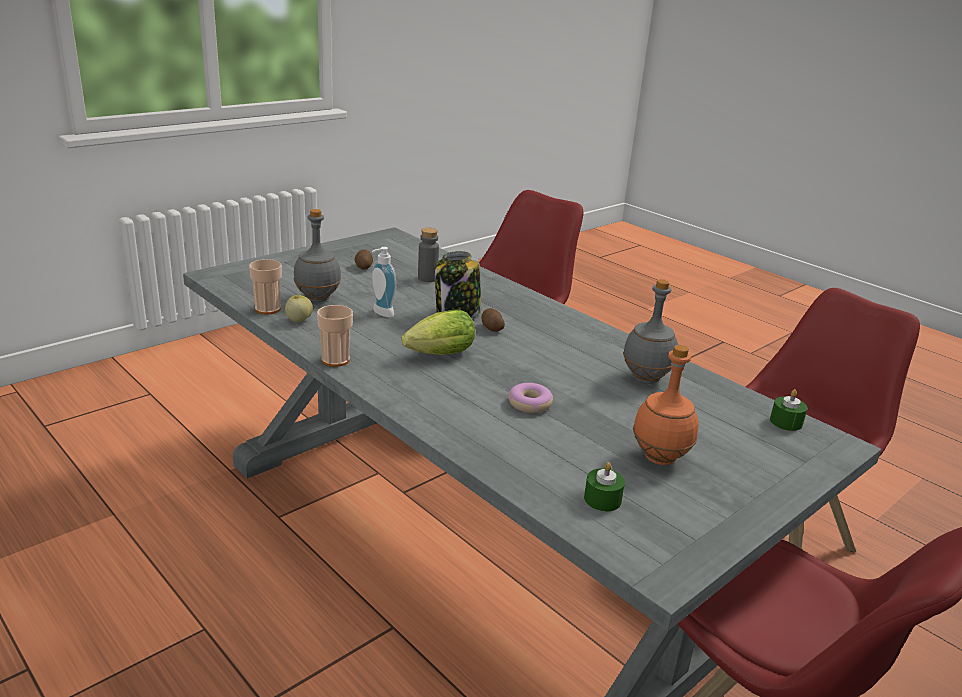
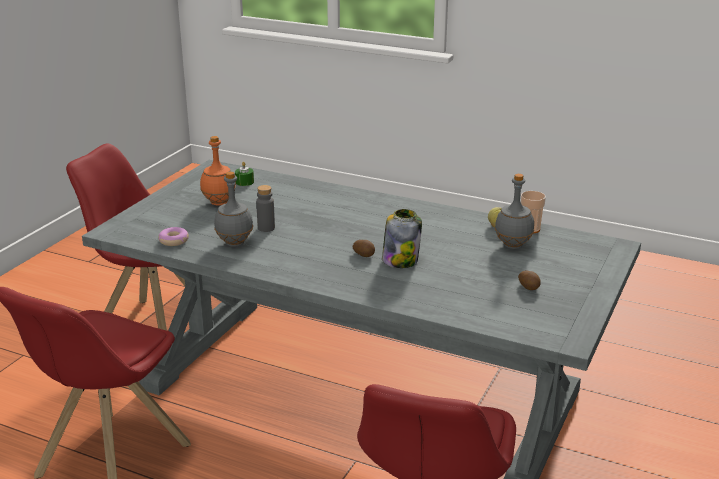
camera: 160 degrees right, 0 degrees up
(335, 360) = (437, 209): cup -> none
(380, 313) = (454, 246): soap dispenser -> none
(427, 278) = (461, 289): grey bottle -> grey bottle (266, 228)
(437, 355) = (382, 226): lettuce -> none
(529, 404) = (303, 212): donut -> donut (174, 241)
(786, 422) = (139, 237): green candle -> none

